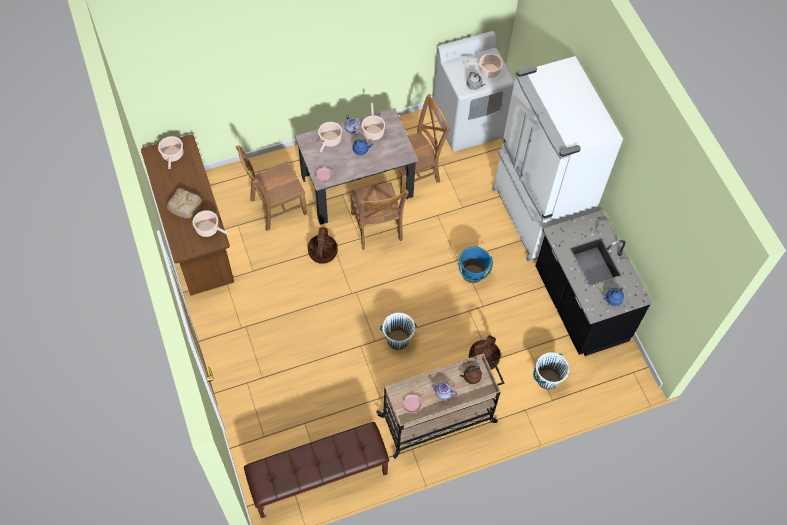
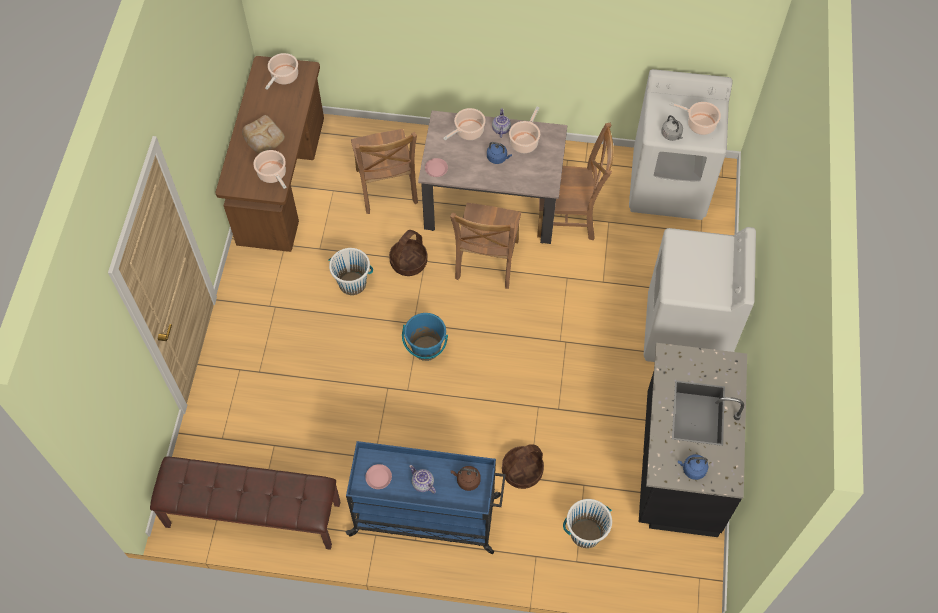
camera: 30 degrees right, 0 degrees up
(276, 207) = (386, 189): brown chair -> brown chair turned 105 degrees counterclockwise
(397, 339) = (434, 401): white bucket -> white bucket (352, 283)
(438, 419) = (427, 515): beige cart -> blue cart
(472, 274) = (568, 365): blue bucket -> blue bucket (426, 348)
(535, 217) = (686, 332): white fridge -> white washing machine

